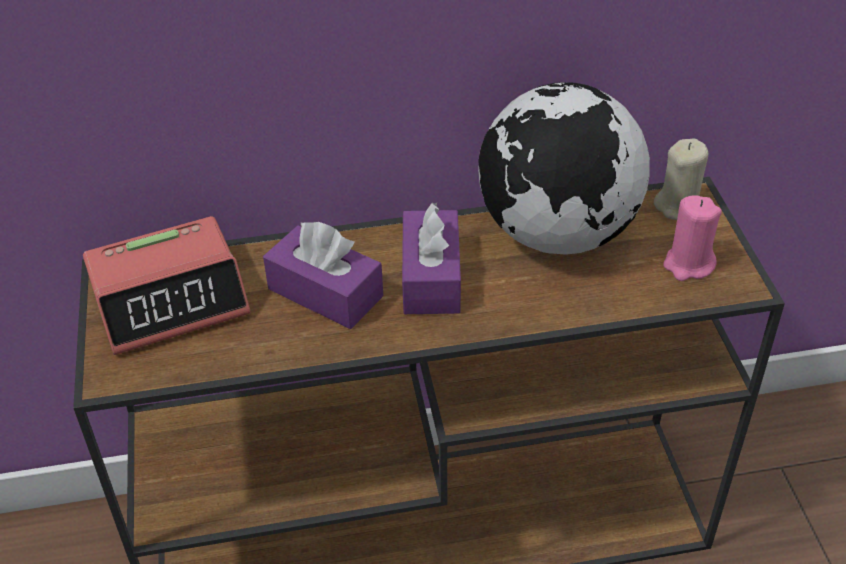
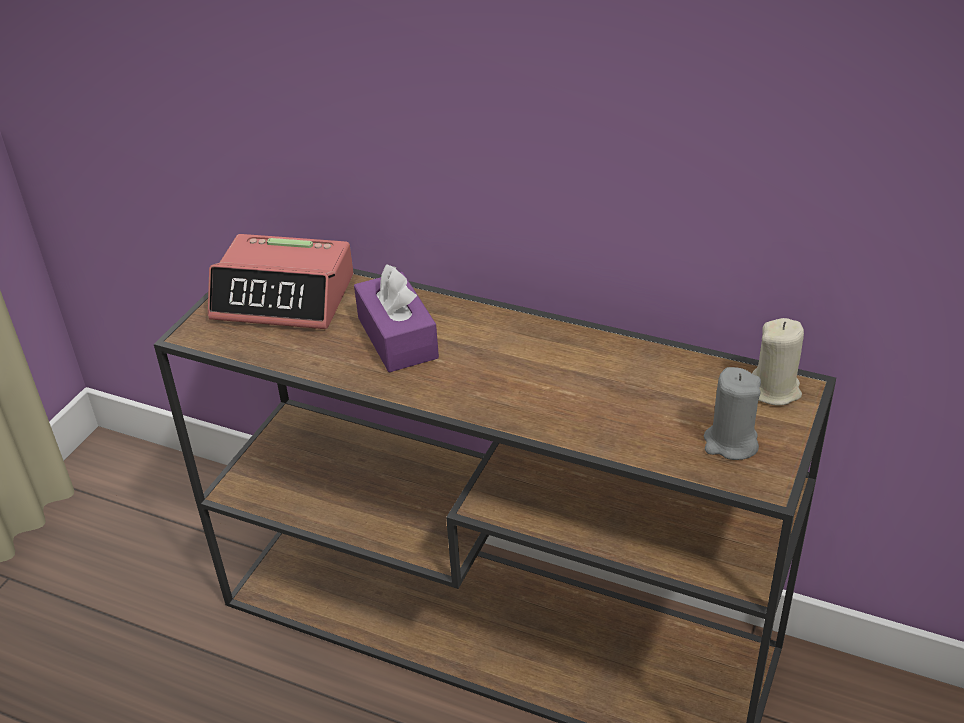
camera: 35 degrees right, 5 degrees down
(431, 277) = (490, 360): purple tissue box -> none
(557, 234) = (633, 369): globe -> none
(688, 264) = (730, 443): pink candle -> grey candle

